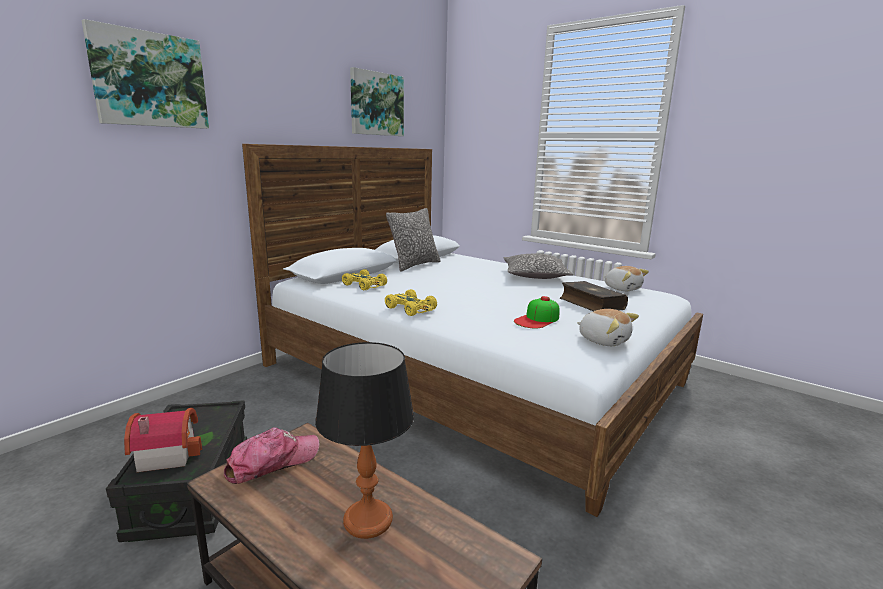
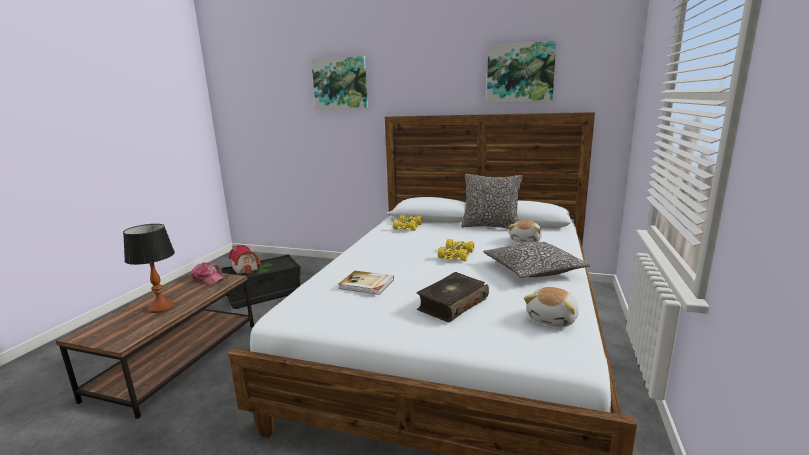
camera: 70 degrees right, 0 degrees up
(411, 309) = (365, 247): yellow toy car -> yellow toy car (456, 255)
(537, 319) = (366, 284): cap -> book
(603, 340) = (338, 317): plush toy -> plush toy (526, 241)

